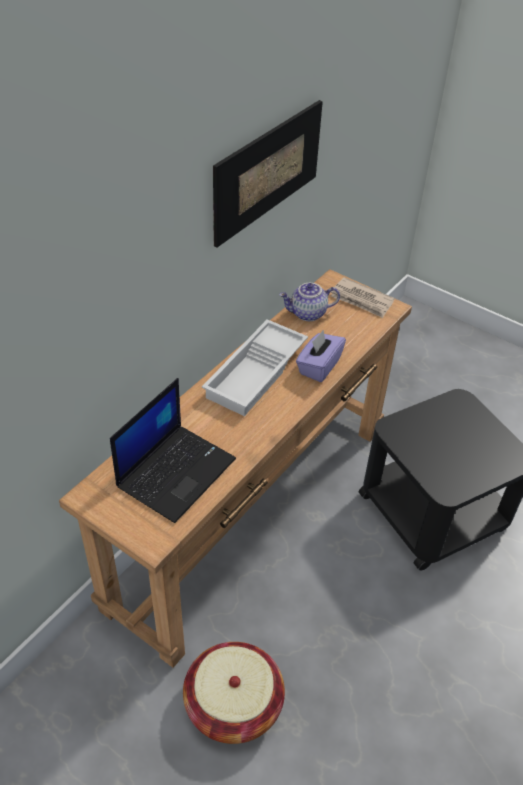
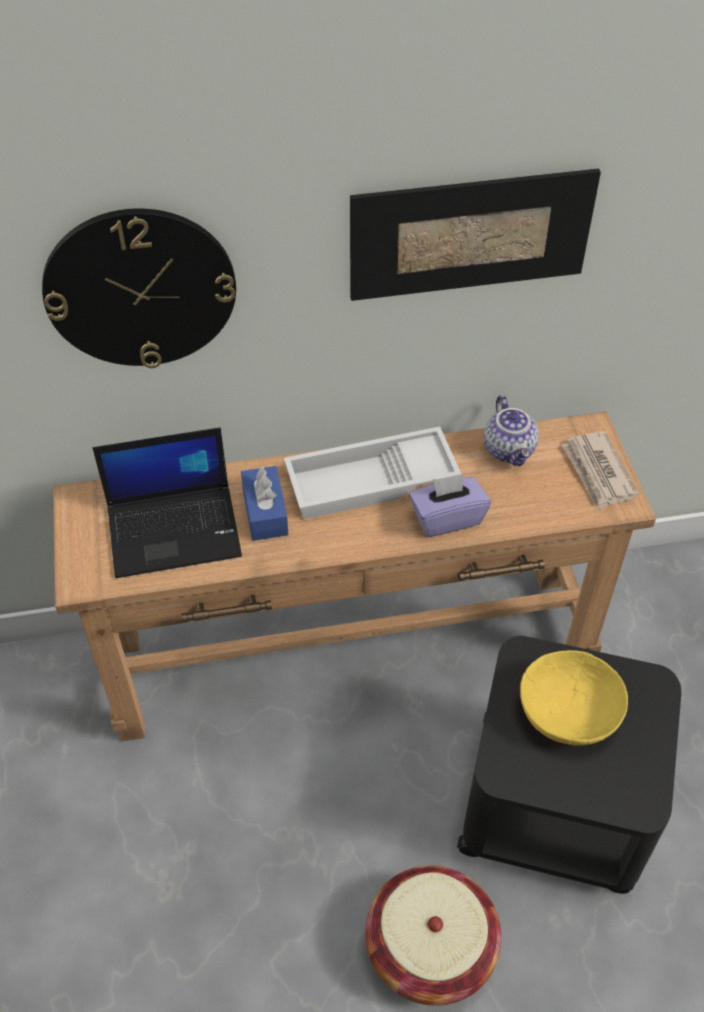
camera: 45 degrees right, 5 degrees up
(103, 295) = (140, 289): none -> wall clock
(218, 426) = (265, 512): none -> blue tissue box
(233, 704) = (137, 819): basket -> basket (430, 947)
(308, 314) = (510, 450): teapot -> teapot turned 135 degrees counterclockwise
(442, 440) = (568, 713): none -> yellow bowl

